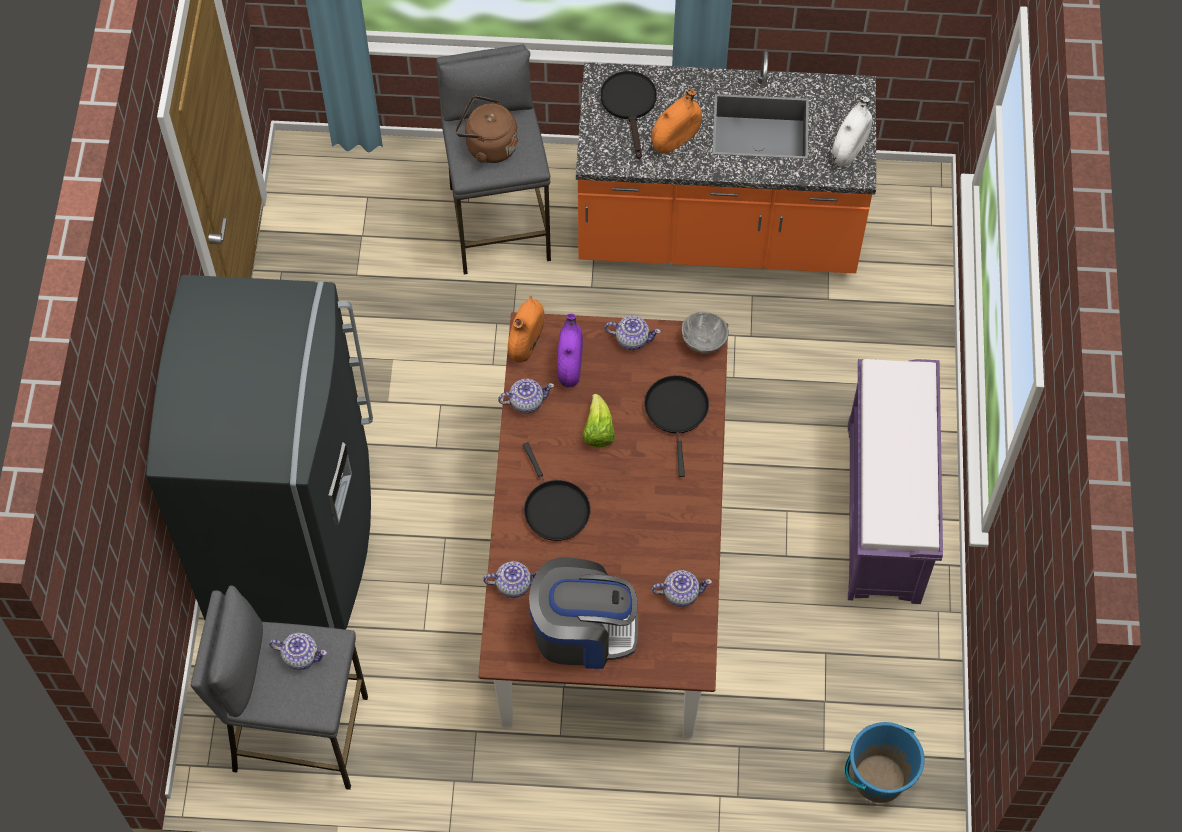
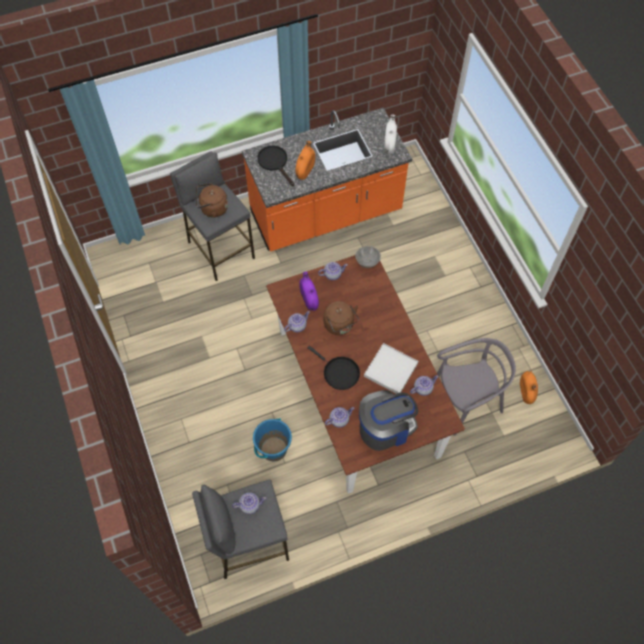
camera: 25 degrees left, 0 degrees up
(294, 536) = (195, 444): grey fridge -> none
(526, 341) = (281, 296): orange vase -> orange vase (526, 391)
(598, 431) = (340, 325): lettuce -> brown kettle
(644, 540) = (391, 370): none -> white tray
(677, 412) = (373, 301): black frying pan -> none
(789, 663) = (466, 401): none -> grey chair
(878, 778) = (535, 438): blue bucket -> blue bucket (273, 449)
(884, 513) = (471, 313): purple bench -> none

